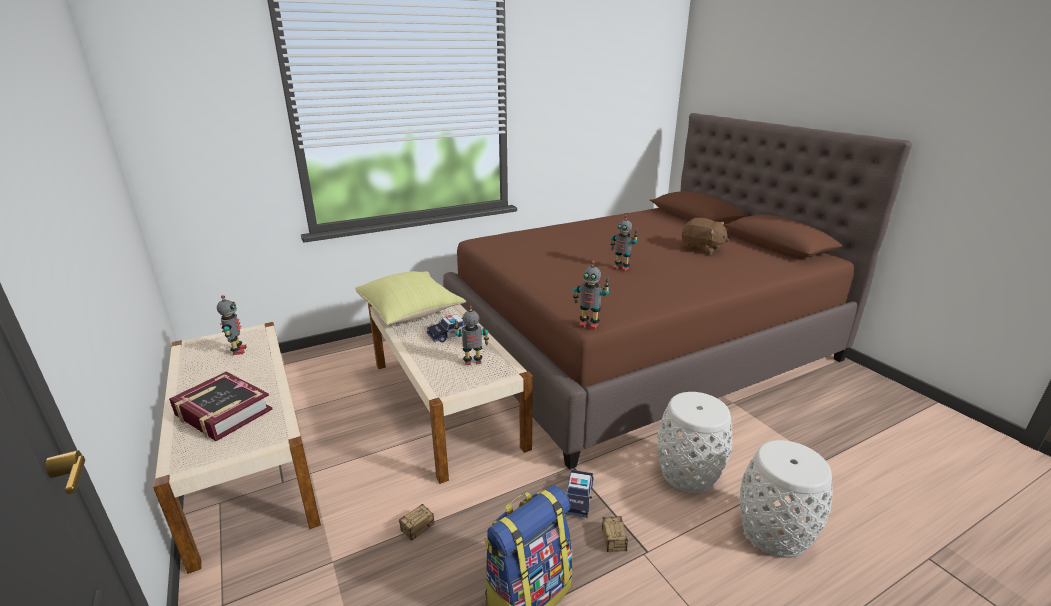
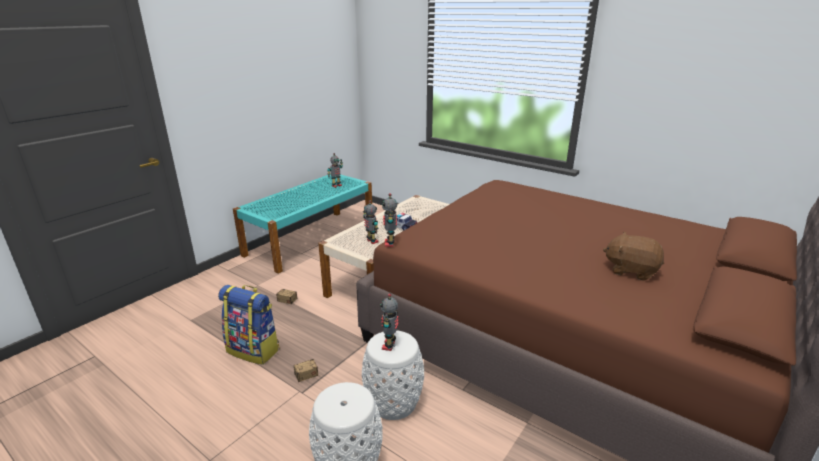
camera: 65 degrees right, 0 degrees up
(223, 413) = (284, 201): book -> none
(247, 460) = (310, 239): beige bench -> turquoise bench
(411, 313) = (416, 208): yellow pillow -> none
(578, 498) = (337, 351): toy car -> none
(621, 268) = (515, 238): toy robot -> toy robot (390, 345)
(702, 249) = (631, 270): brown plush toy -> brown plush toy turned 105 degrees clockwise

